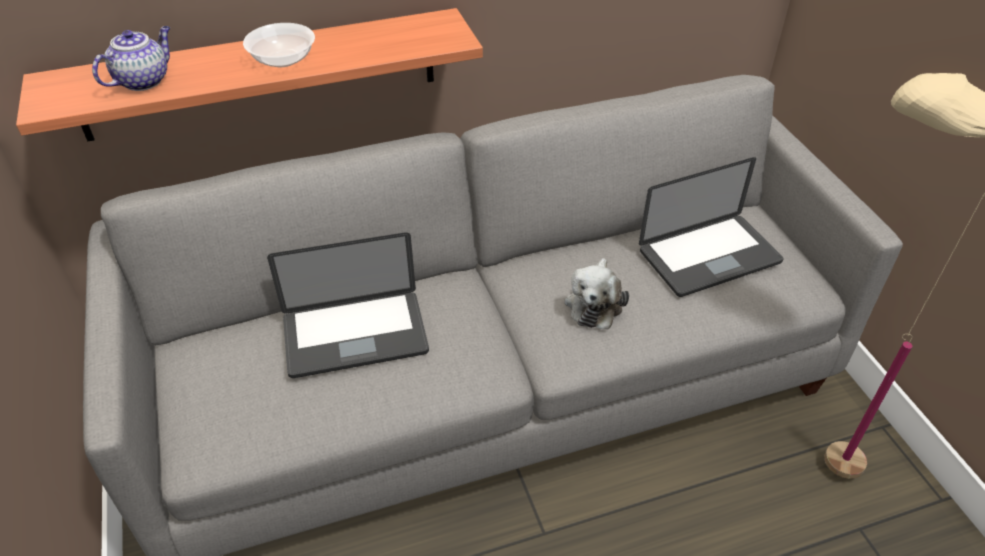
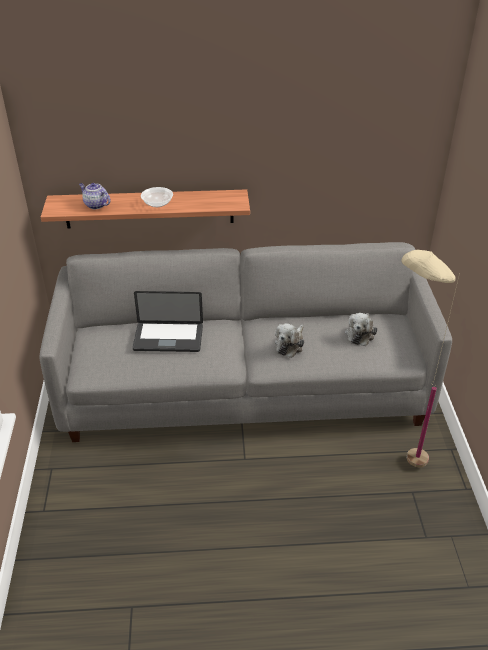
camera: 15 degrees right, 5 degrees down
(143, 80) = (95, 205): teapot -> teapot turned 105 degrees counterclockwise
(709, 257) = (360, 334): laptop -> plush toy

